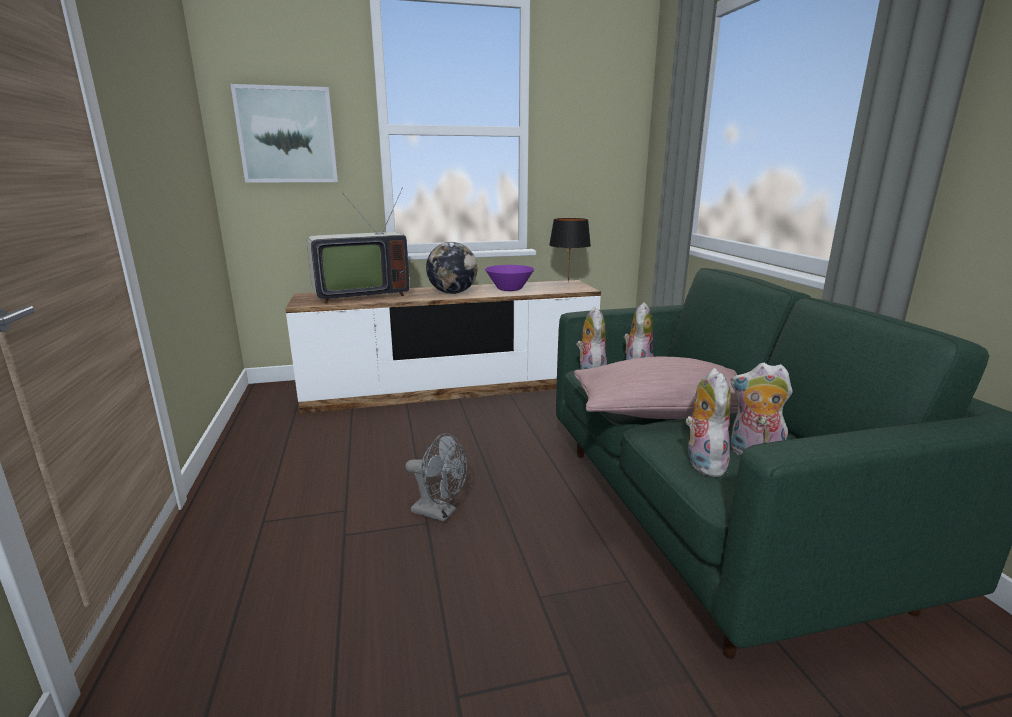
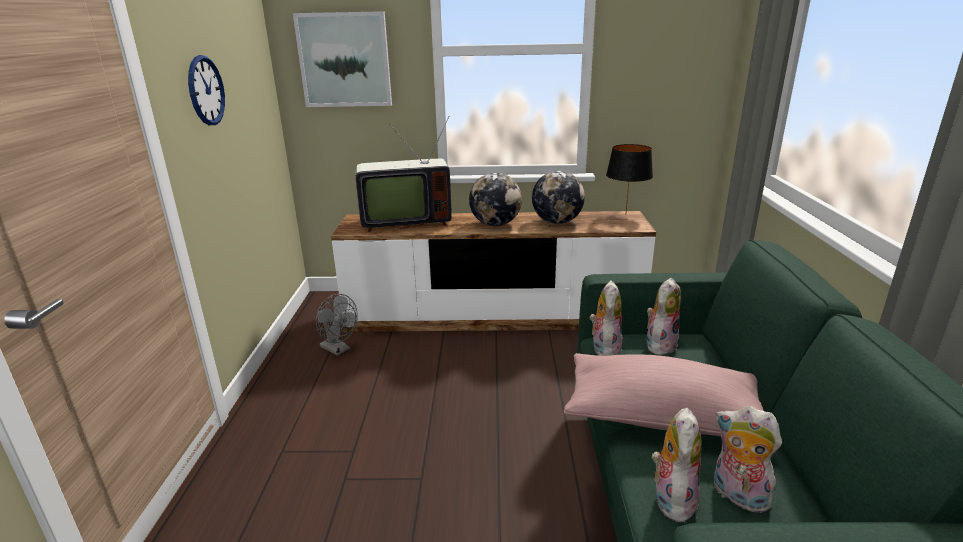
camera: 15 degrees right, 5 degrees up
(152, 138) = (206, 91): none -> wall clock
(440, 513) = (436, 469): grey fan -> grey fan (338, 349)
(509, 289) = (557, 222): purple bowl -> globe

